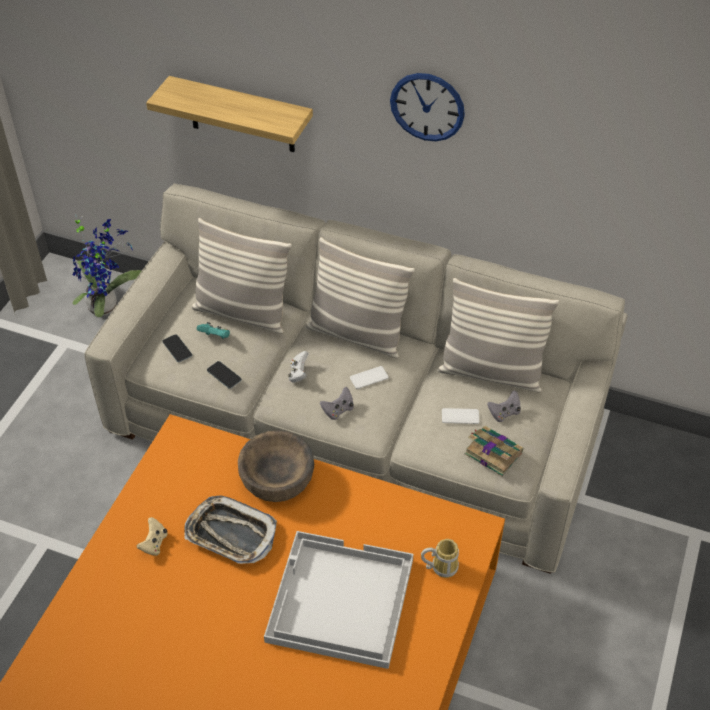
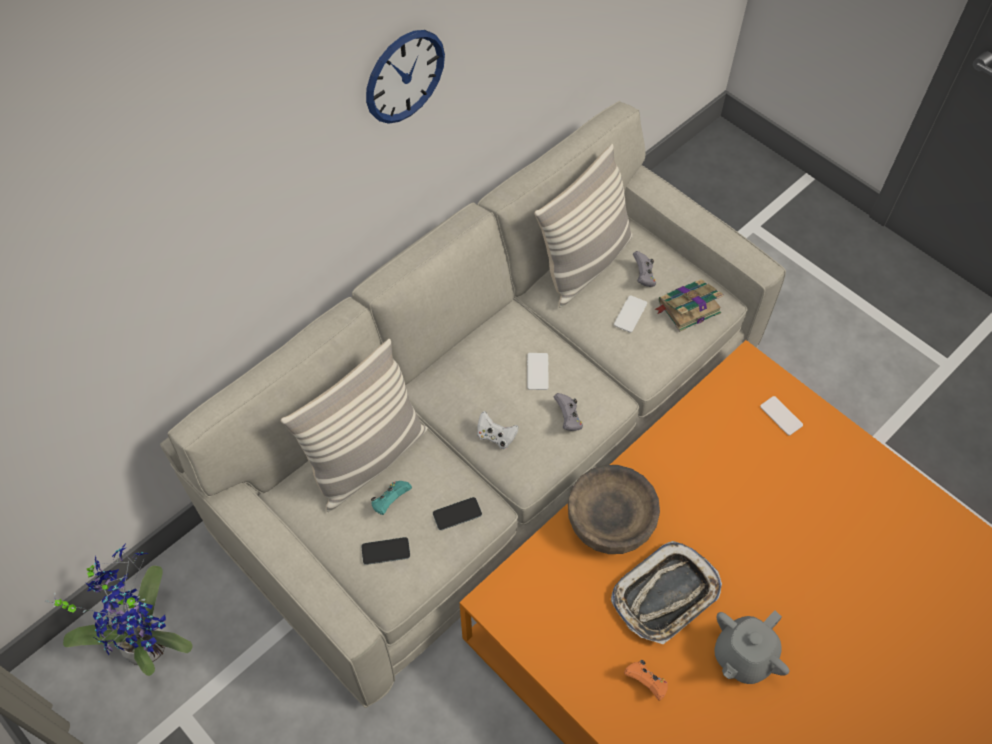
camera: 65 degrees left, 10 degrees up
(154, 543) = (646, 682): beige game controller -> orange game controller
(202, 601) = (743, 656): none -> grey teapot
(241, 115) = (200, 280): shelf -> none
(339, 601) = (789, 521): white tray -> none
(356, 335) = (468, 358): pillow -> none
(440, 566) = (781, 416): mug -> phone

